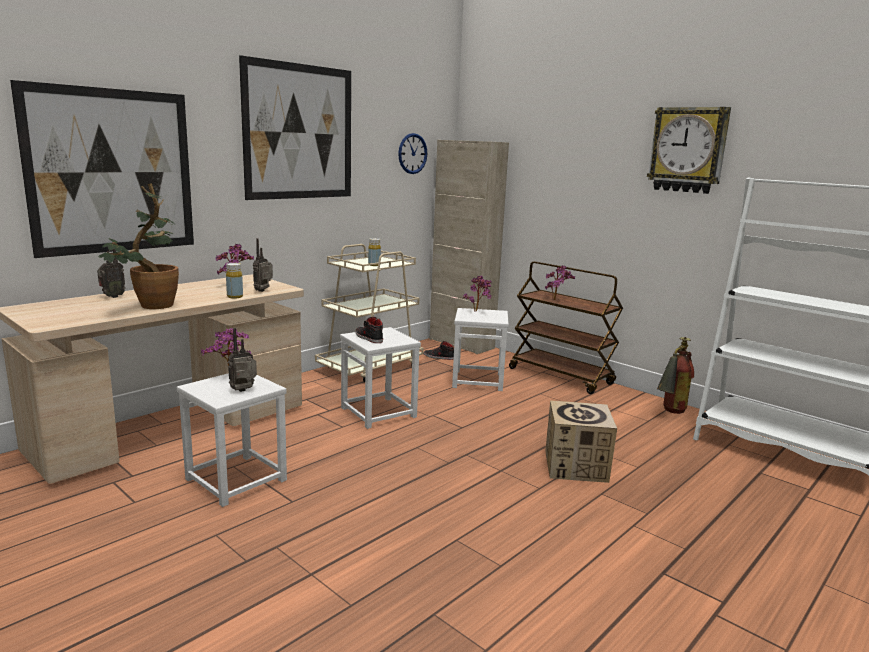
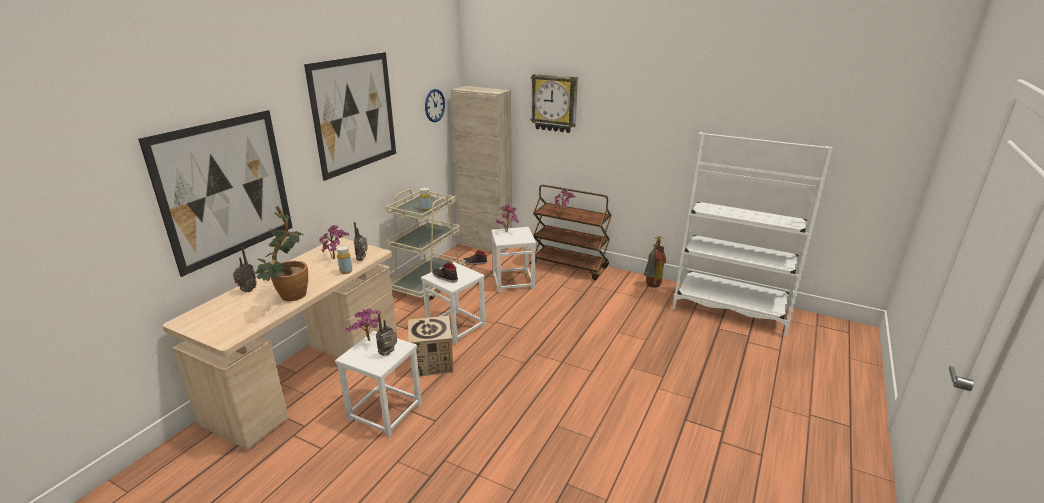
camera: 15 degrees left, 10 degrees up
(576, 466) = (608, 347): cardboard box -> cardboard box (432, 362)
(688, 150) = (653, 103): wall clock -> wall clock (554, 103)

